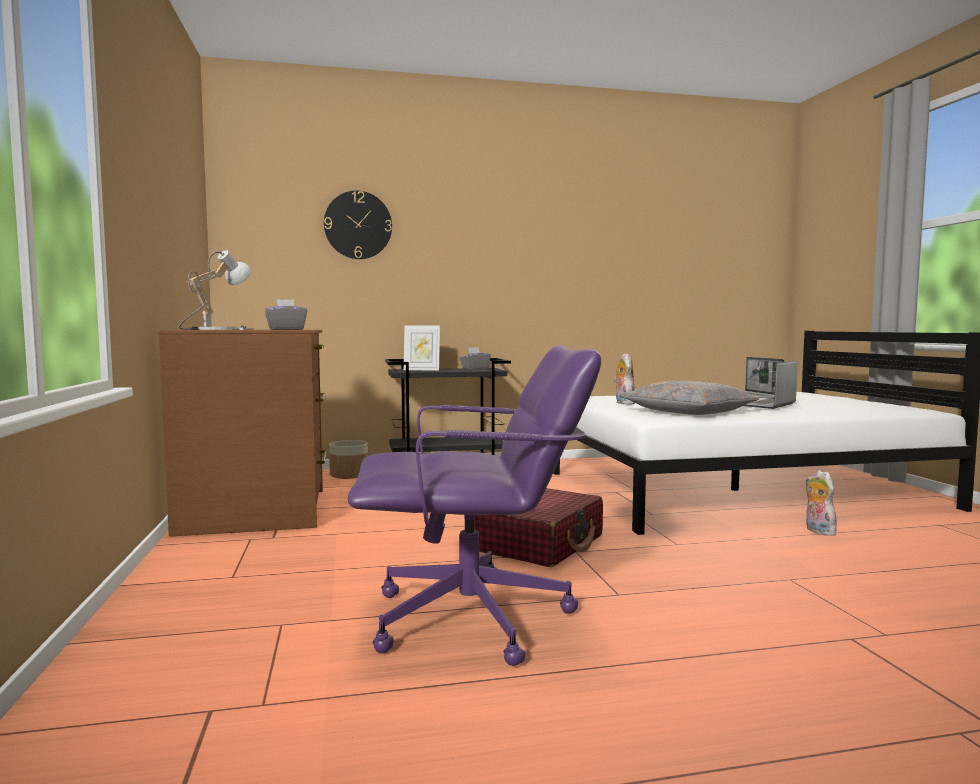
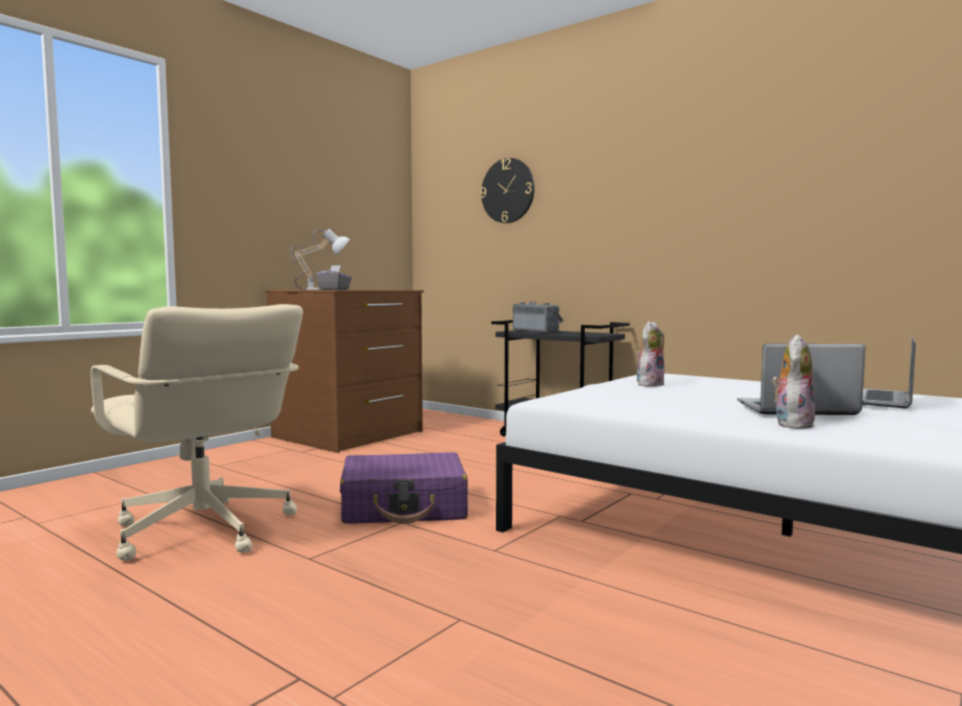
camera: 50 degrees right, 0 degrees up
(349, 475) = (477, 425): planter -> none
(421, 370) = (537, 331): picture frame -> radio
(473, 619) = (203, 531): purple office chair -> beige office chair
(475, 369) = (590, 333): grey tissue box -> none
(539, 543) = (404, 507): red suitcase -> purple suitcase
(688, 412) = (639, 401): grey pillow -> none
(817, 531) = (697, 606): plush toy -> plush toy (791, 424)

